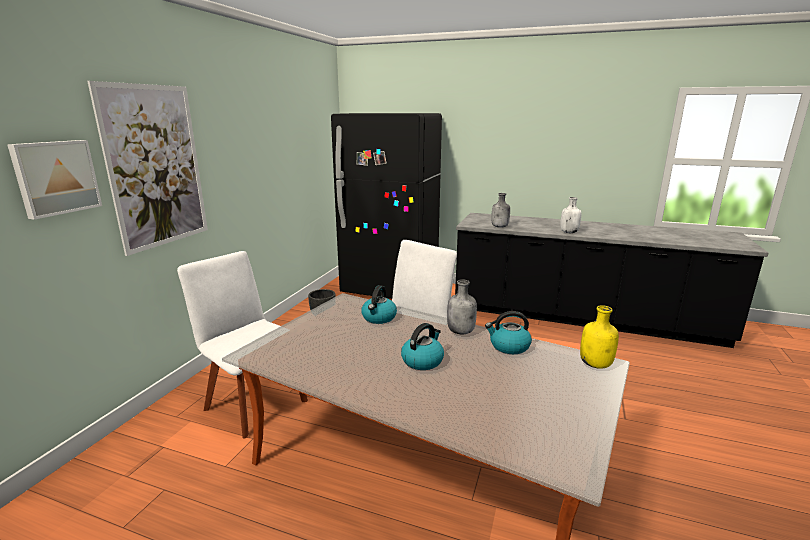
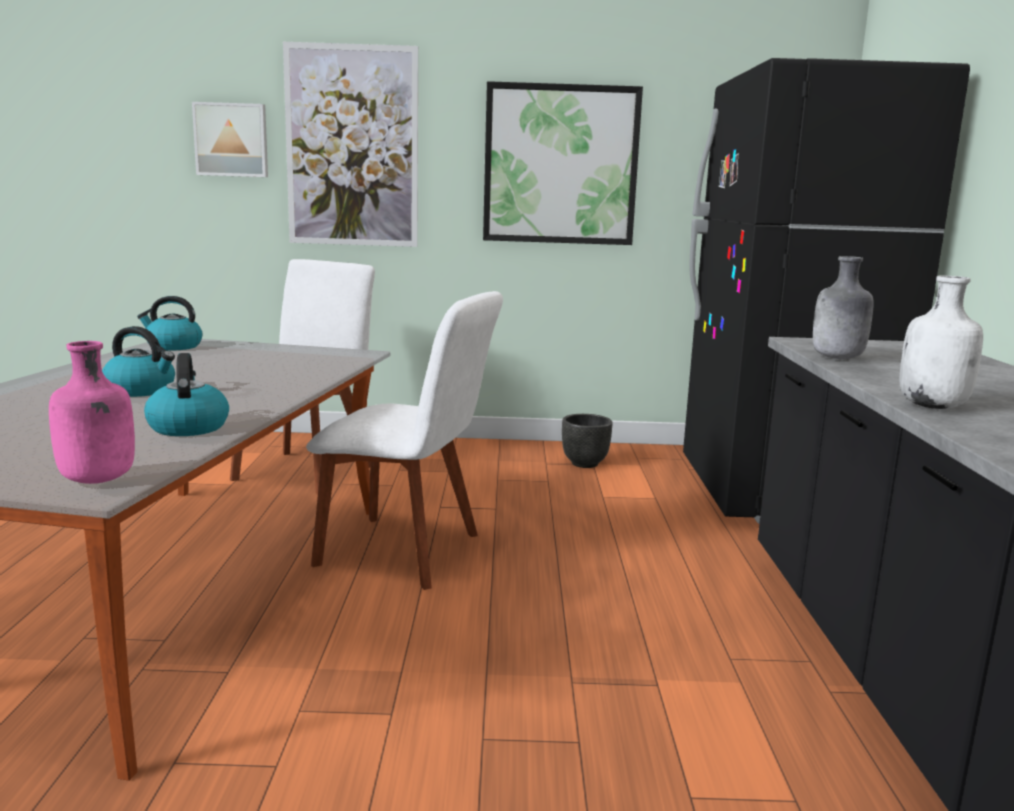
camera: 70 degrees right, 5 degrees down
(261, 159) = (560, 165): none -> picture
(379, 318) = (294, 368): kettle -> kettle (173, 346)
(461, 331) = (250, 403): grey bottle -> none
(596, 364) = (97, 480): yellow bottle -> pink bottle

